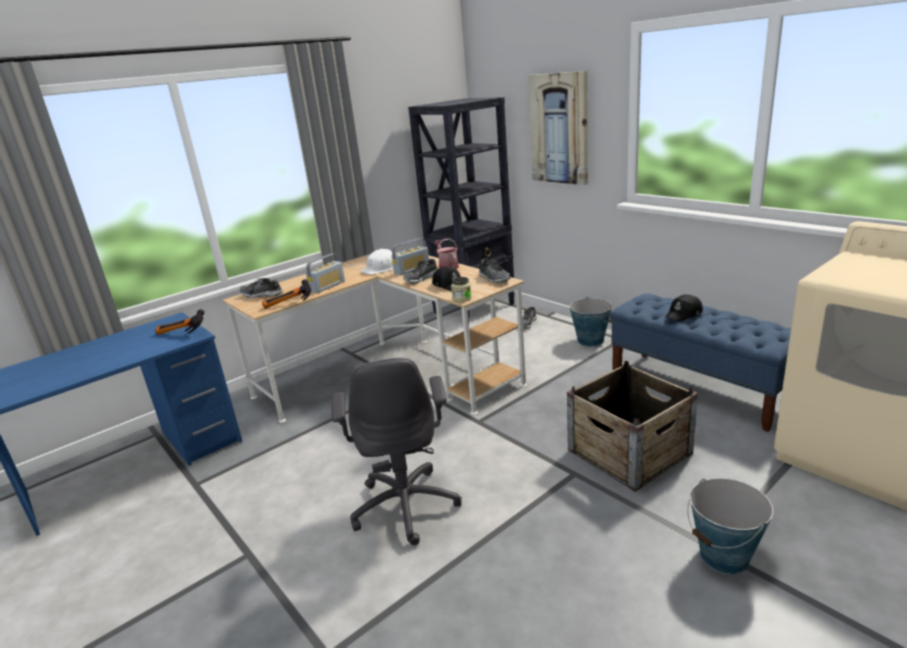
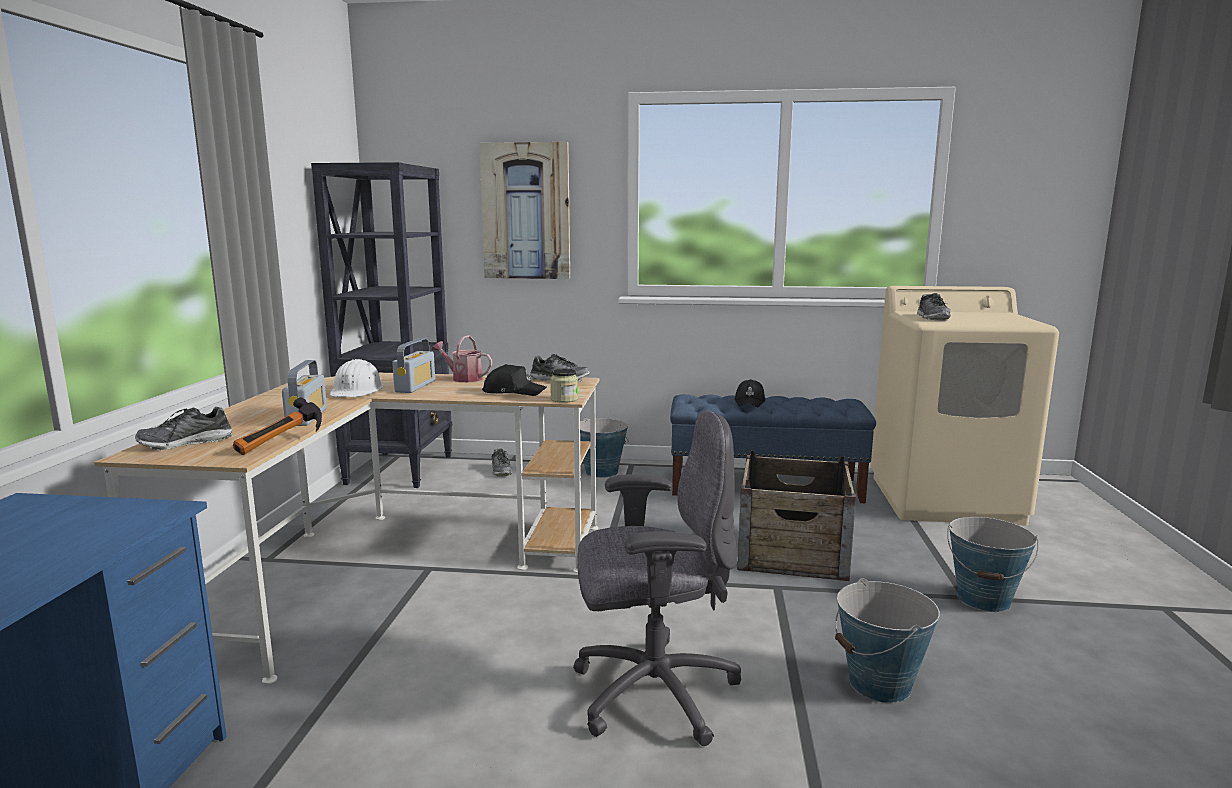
camera: 45 degrees left, 10 degrees down
(180, 334) = (107, 517): hammer -> none
(406, 505) = (652, 692): grey office chair -> grey office chair turned 45 degrees counterclockwise
(421, 279) = (455, 392): shoe -> shoe (932, 318)
(531, 570) = (880, 684): none -> bucket

